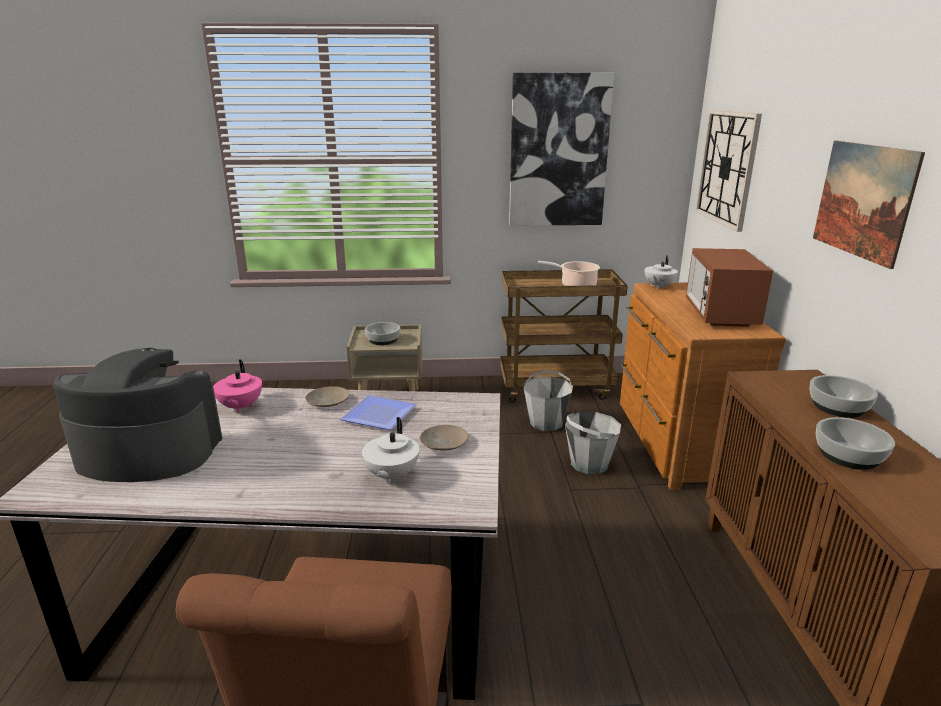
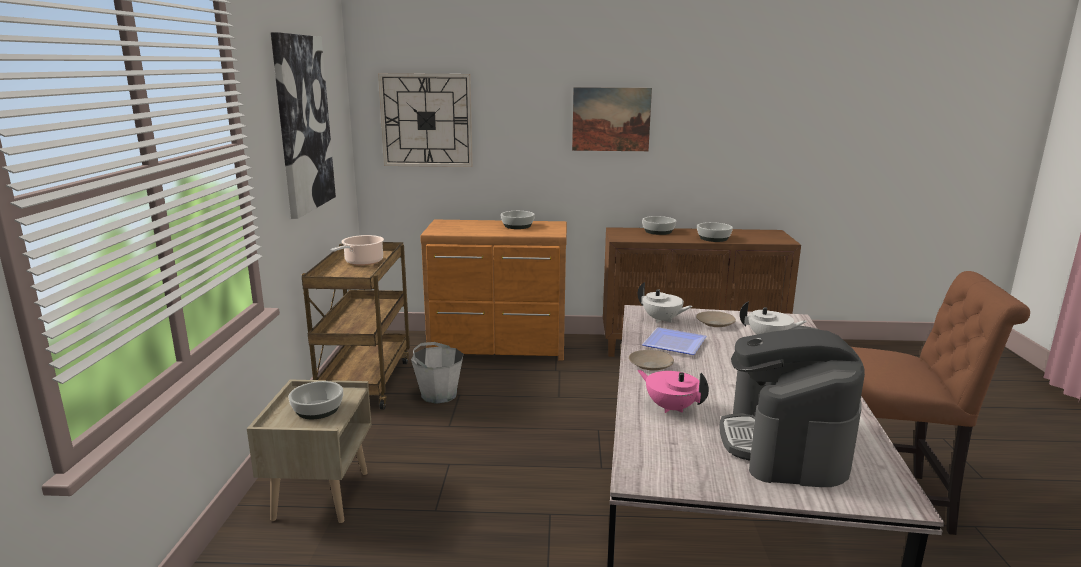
camera: 85 degrees left, 5 degrees down
(240, 407) = (671, 407): pink teapot -> pink teapot turned 135 degrees counterclockwise
(589, 464) = (520, 384): grey bucket -> none
(658, 286) = (437, 230): white teapot -> white teapot (662, 320)
(720, 315) = (518, 226): microwave -> bowl

